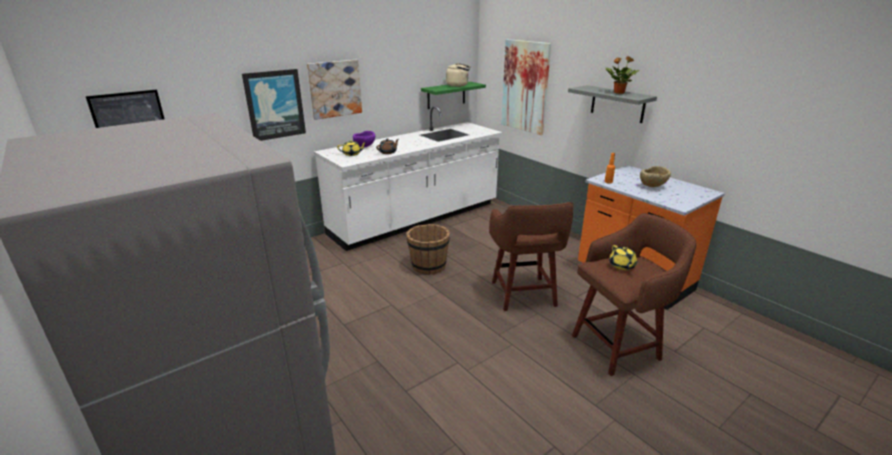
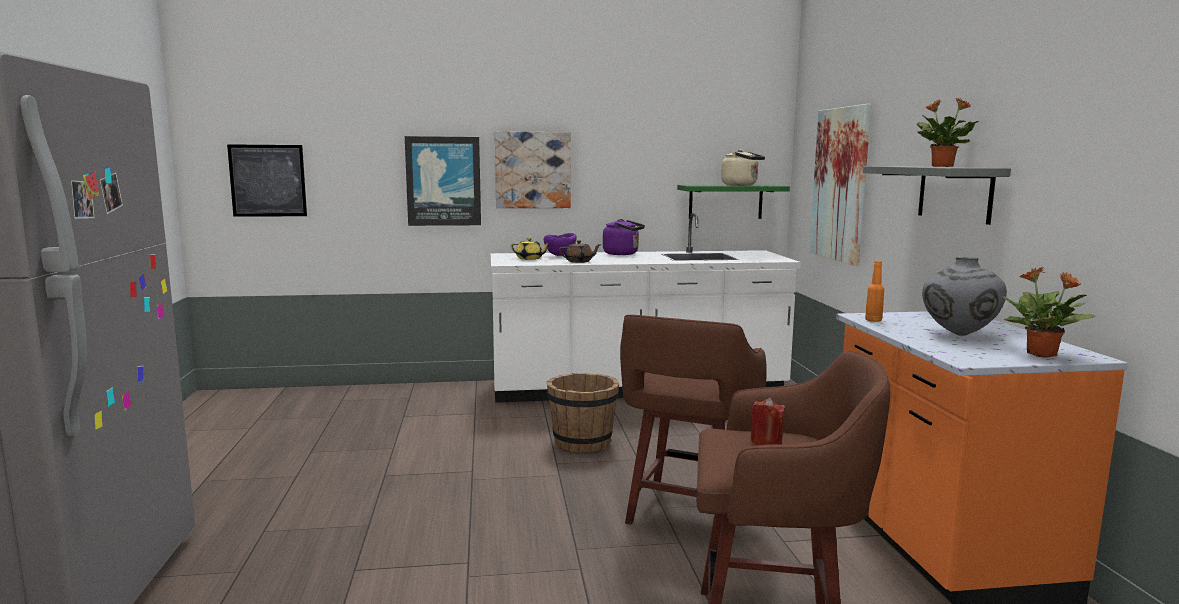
camera: 30 degrees right, 15 degrees down
(398, 138) = (623, 254): none -> purple kettle
(622, 266) = (766, 441): yellow teapot -> red candle
(652, 186) = (958, 335): beige bowl -> grey vase
(696, 194) = (1042, 355): none -> potted plant

